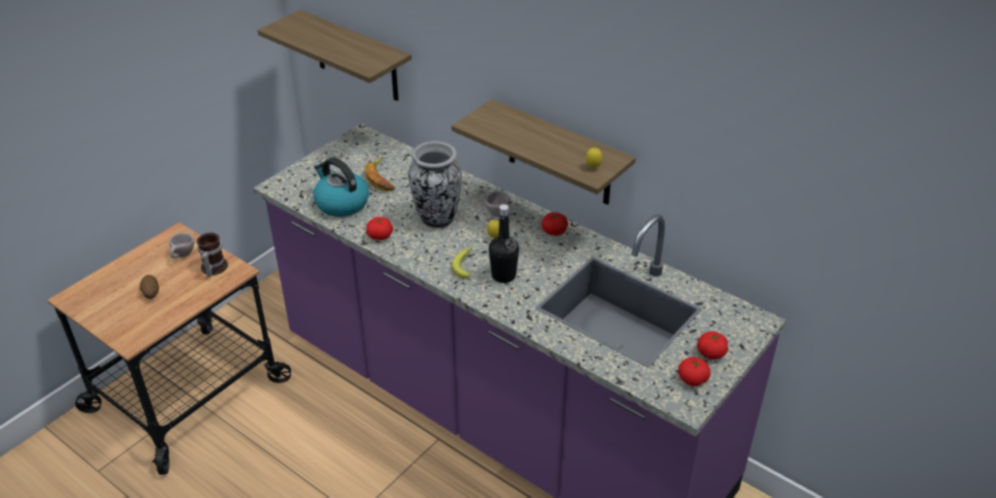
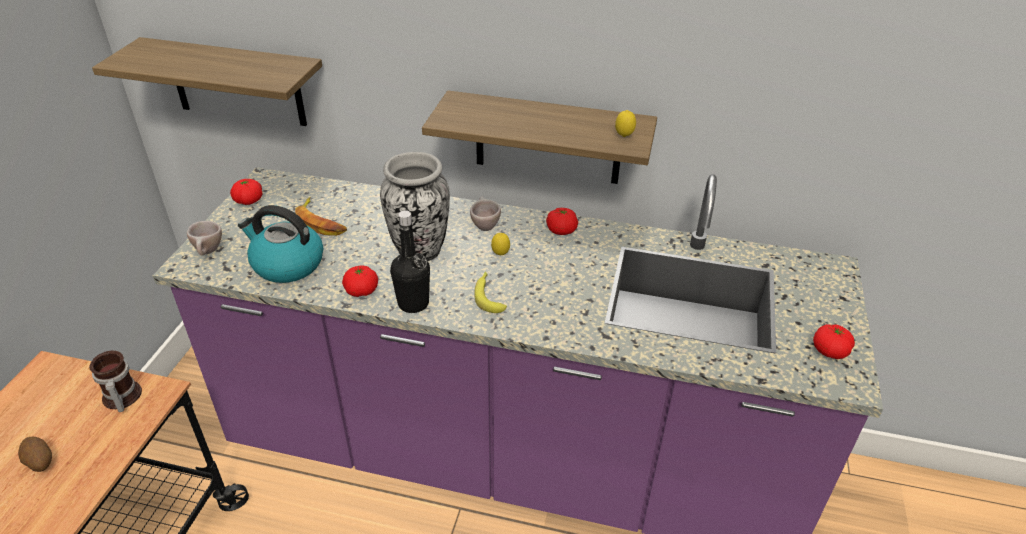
camera: 25 degrees left, 0 degrees up
(183, 256) = (68, 395): beige cup -> beige cup (209, 252)
(503, 275) = (542, 295): black bottle -> black bottle (413, 303)
(711, 353) = (822, 315): tomato -> tomato (249, 201)

